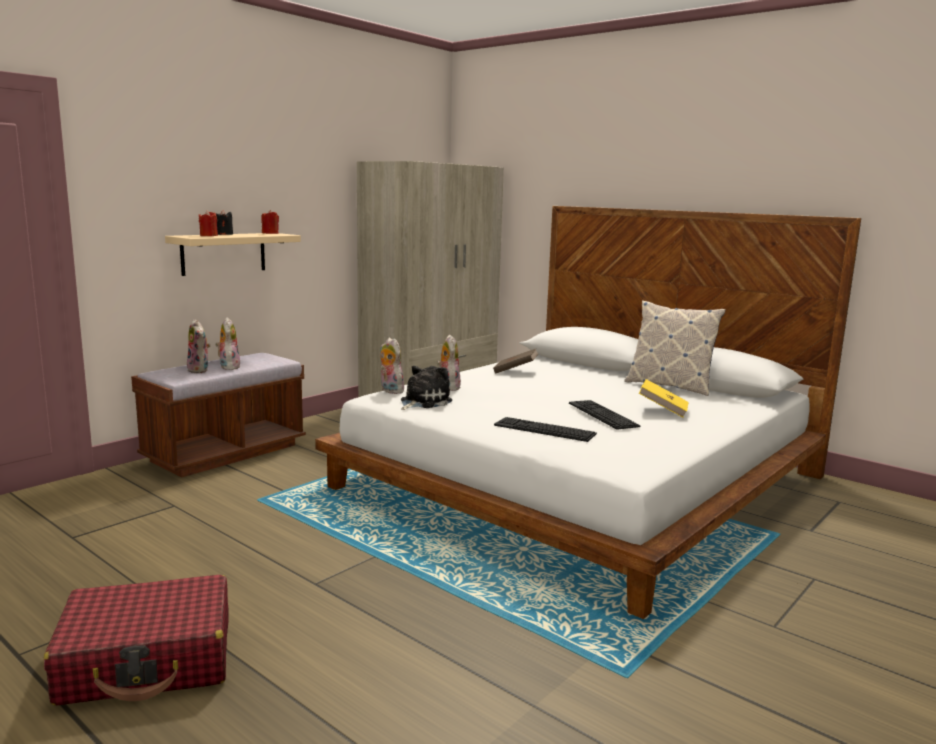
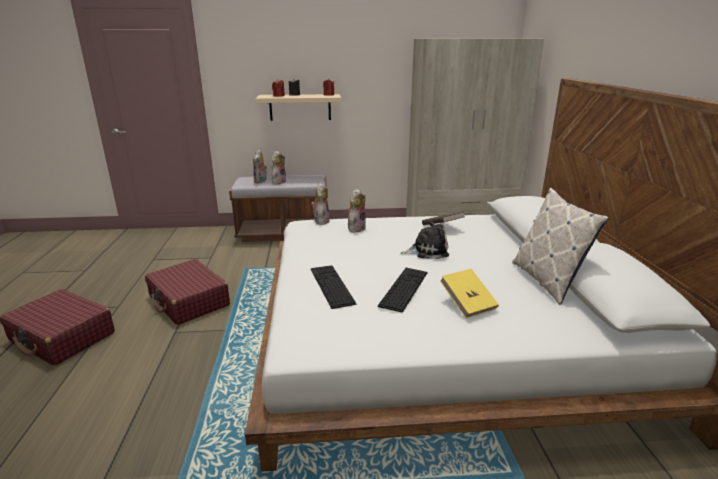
camera: 45 degrees right, 10 degrees up
(259, 553) = (189, 301): none -> red suitcase
(423, 402) = (317, 235): plush toy -> plush toy (427, 251)

